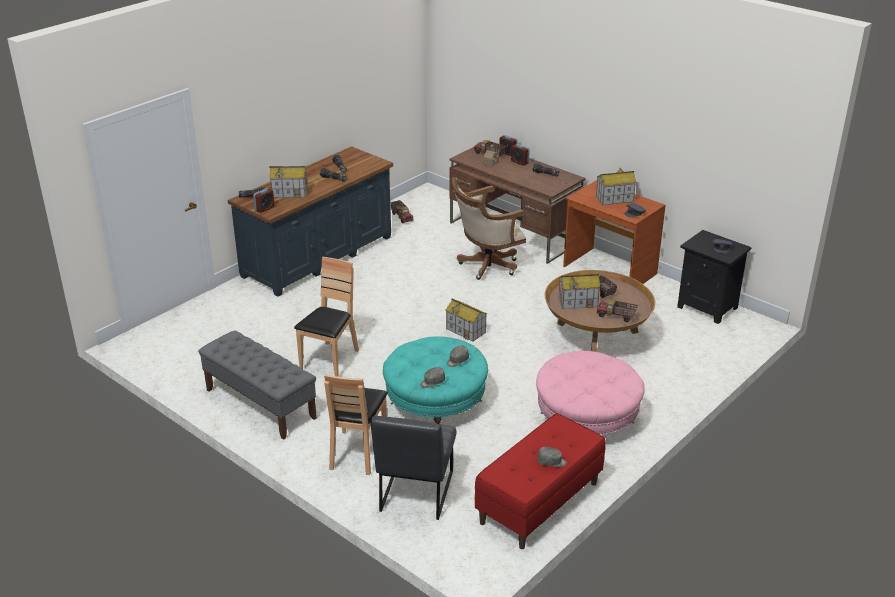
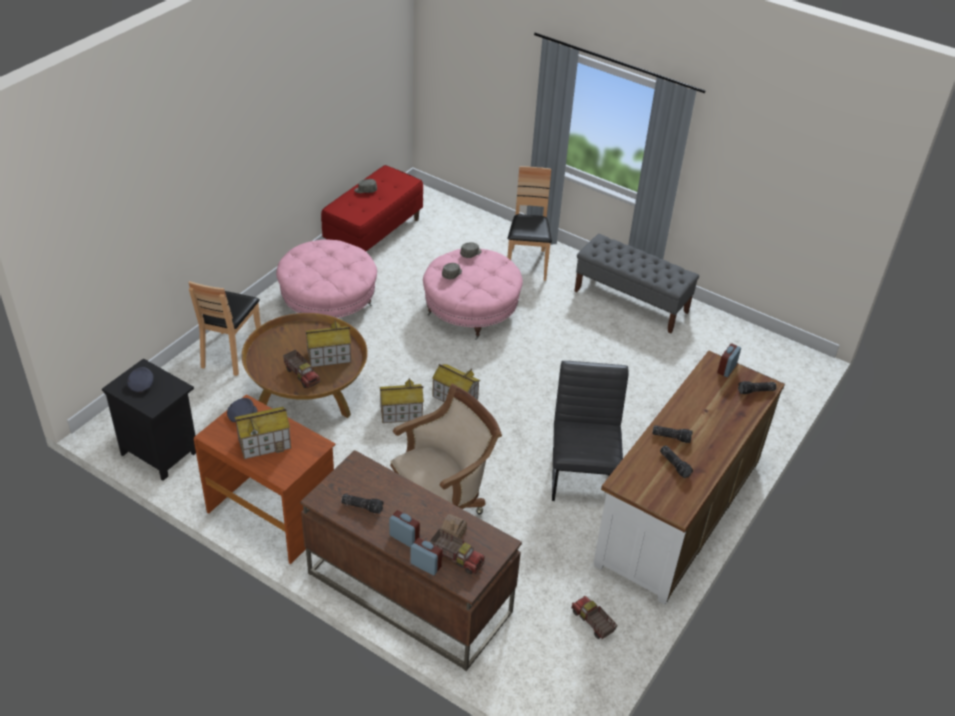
camera: 170 degrees right, 10 degrees up
(290, 193) = (713, 402): toy house -> toy house (401, 413)
(319, 256) = (677, 514): blue dresser -> white dresser
(330, 361) = (588, 350): brown chair -> brown chair (231, 353)
(415, 493) = (471, 237): grey chair -> grey chair (582, 474)
(435, 402) = (471, 311): turquoise ottoman -> pink ottoman
(616, 316) = (289, 339): toy truck -> none

